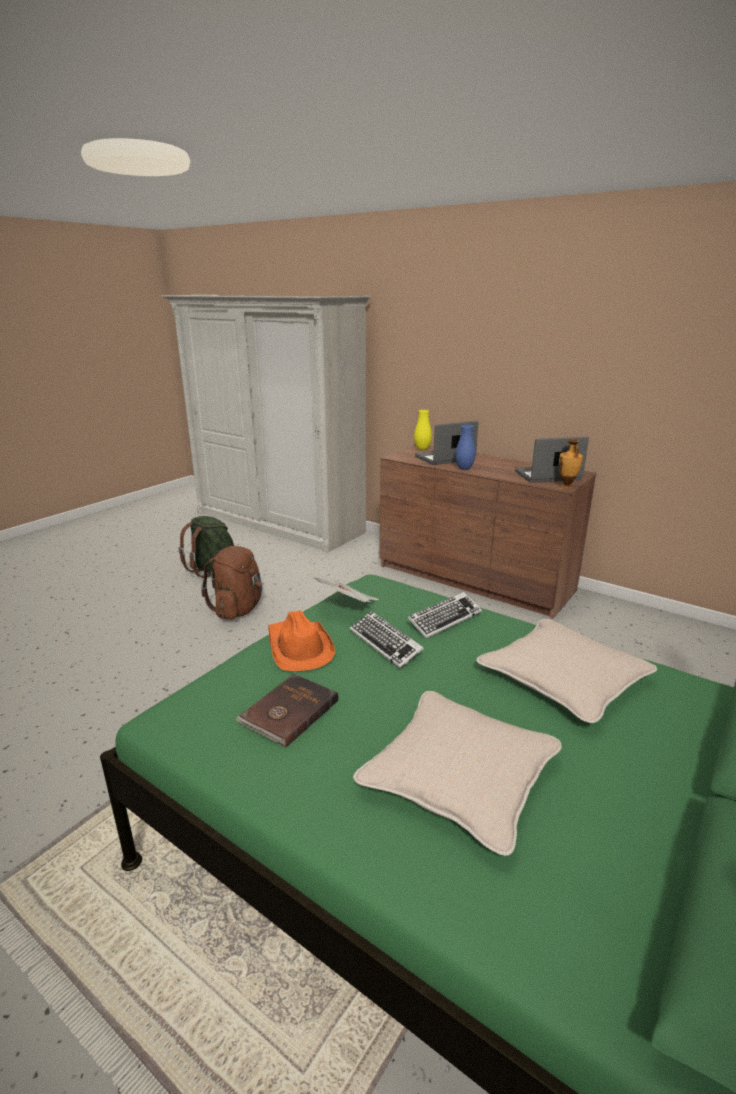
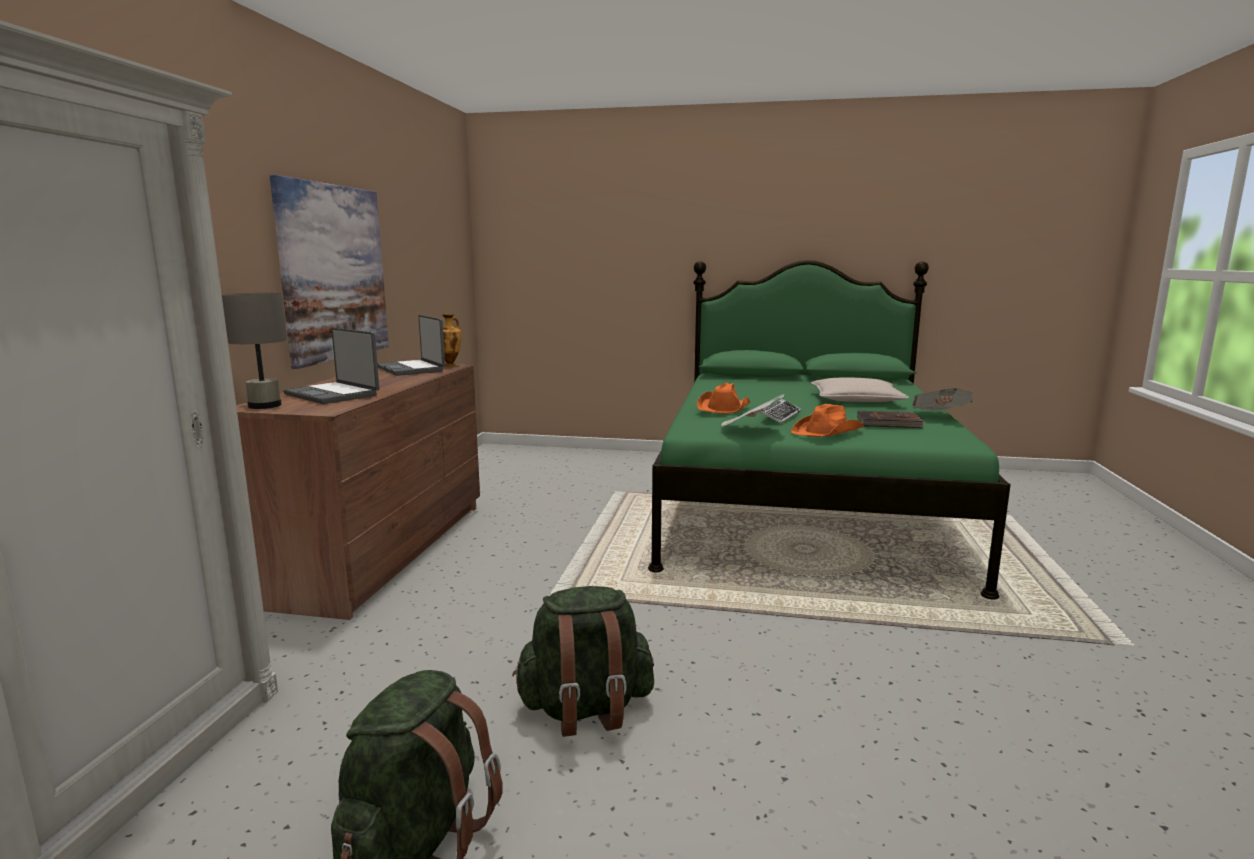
camera: 115 degrees left, 10 degrees down
(238, 609) = (586, 709): brown backpack -> green backpack
(280, 798) = (939, 416): none -> newspaper
(422, 449) = (265, 406): yellow vase -> grey table lamp
(444, 619) = (723, 408): keyboard -> orange hat
(464, 468) = (390, 387): blue vase -> none
(550, 386) = (334, 273): none -> picture
(563, 677) = (742, 393): beige pillow -> none

